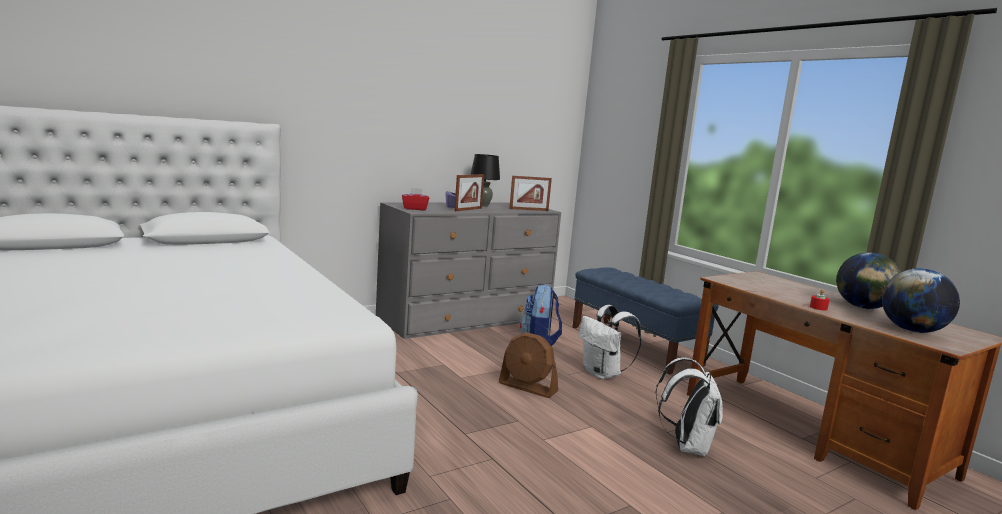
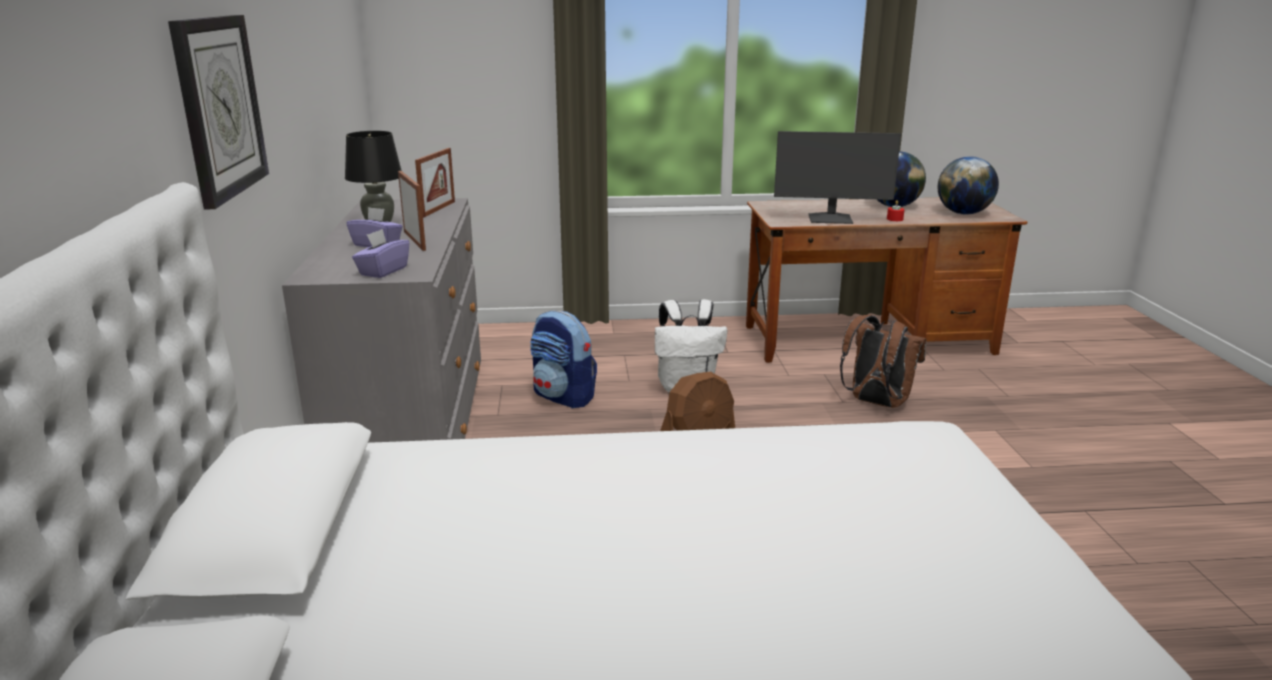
camera: 60 degrees left, 10 degrees up
(349, 111) = (219, 107): none -> wall clock
(415, 209) = (383, 271): red tissue box -> purple tissue box
(635, 345) = (615, 342): blue bench -> none
(687, 446) = (876, 403): white backpack -> brown backpack
(763, 290) = (830, 219): none -> monitor

